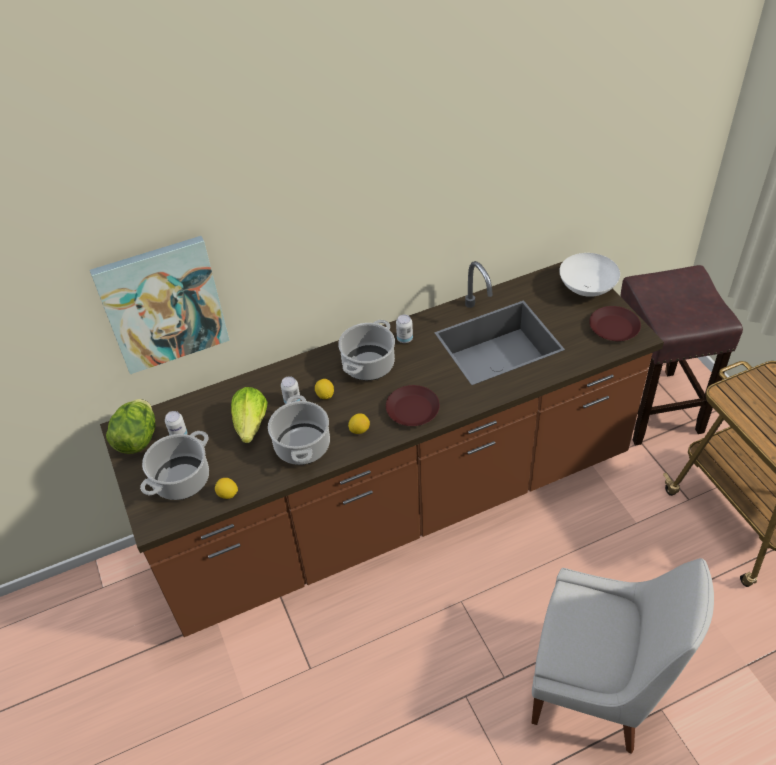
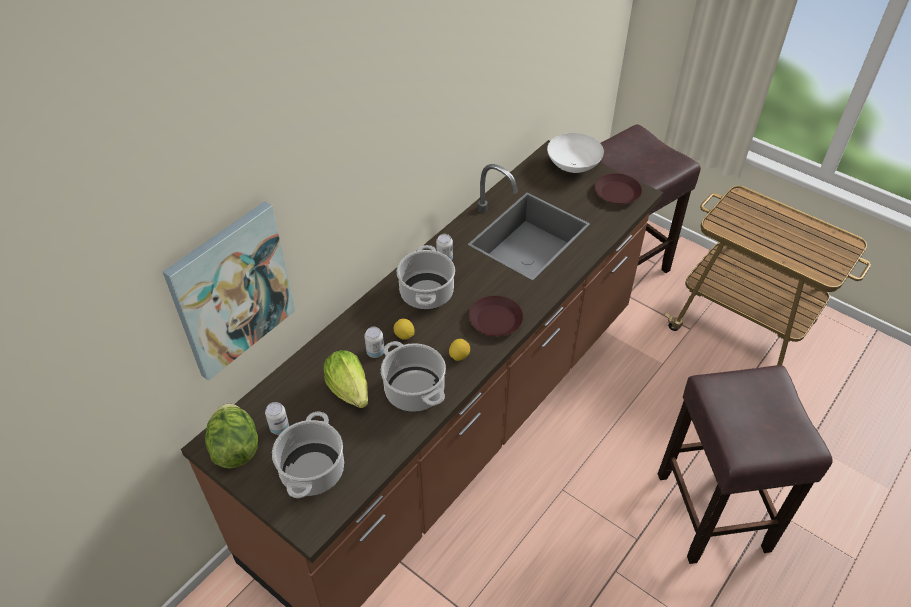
camera: 30 degrees left, 0 degrees up
(227, 494) = (371, 466): lemon -> none
(597, 688) = (713, 513): white chair -> brown stool

